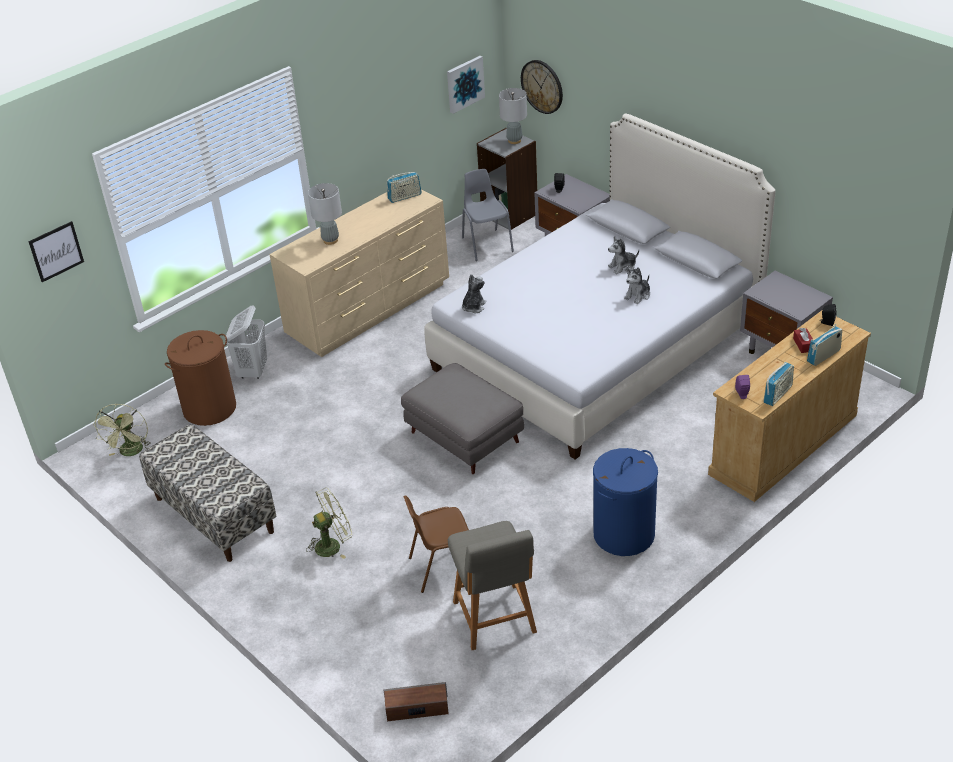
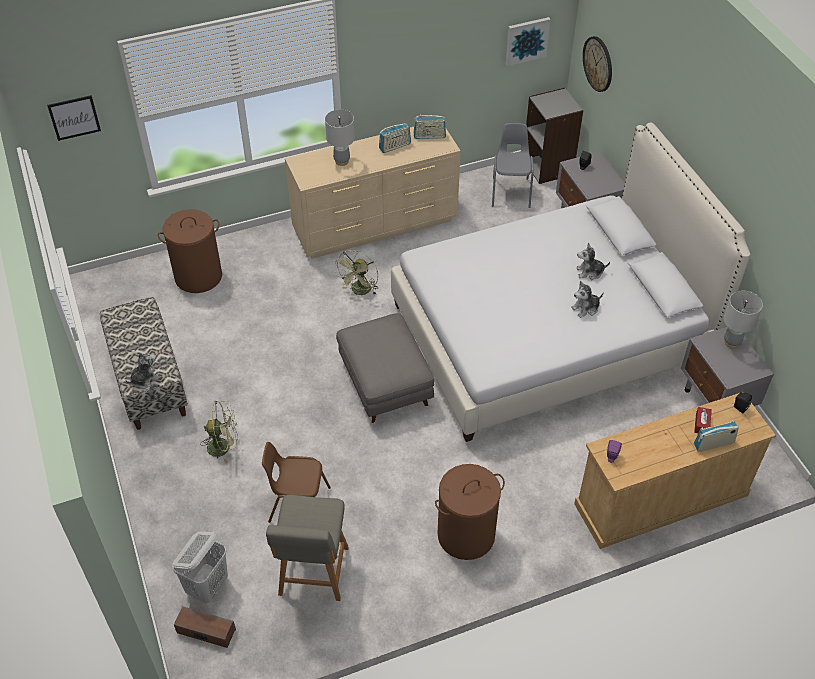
camera: 20 degrees right, 10 degrees up
(131, 452) = (118, 296): green fan -> green fan (360, 291)
(253, 371) = (250, 252): white laundry basket -> white laundry basket (208, 586)
(473, 307) = (433, 268): plush toy -> plush toy (144, 379)
(514, 141) = (564, 104): grey table lamp -> grey table lamp (732, 342)
(624, 535) = (466, 535): blue laundry basket -> brown laundry basket
(777, 394) = (644, 469): radio -> radio (395, 146)

